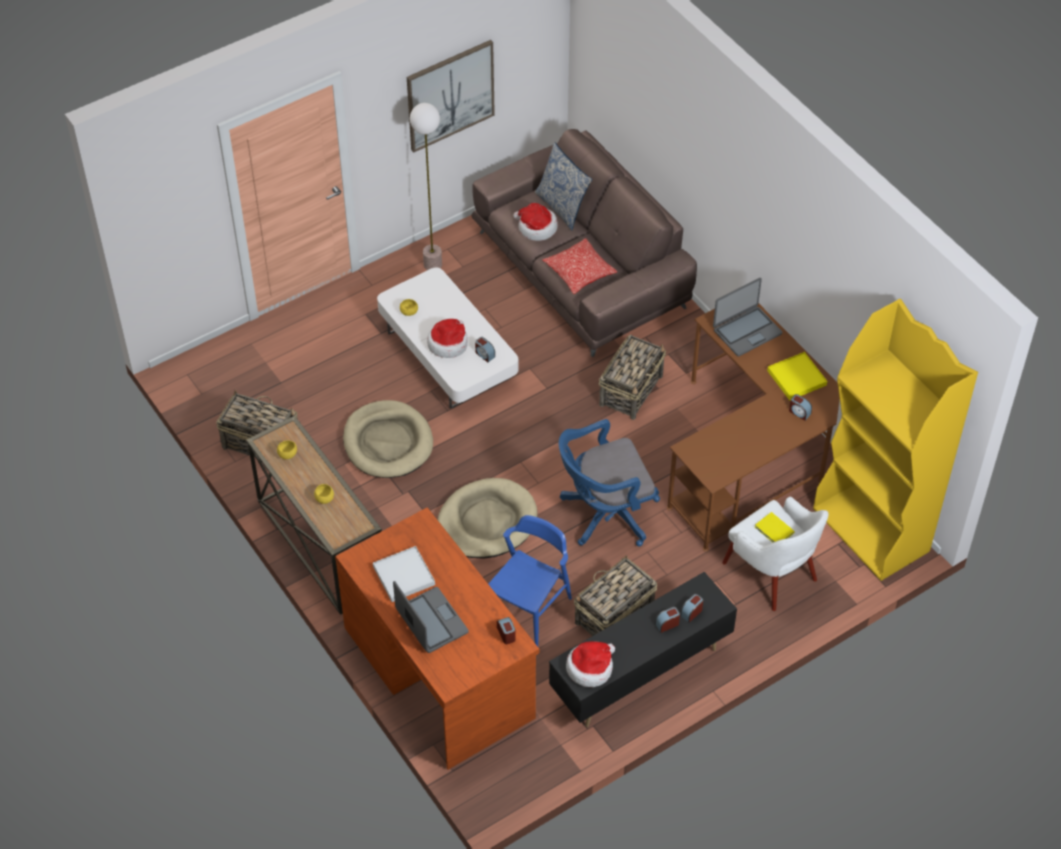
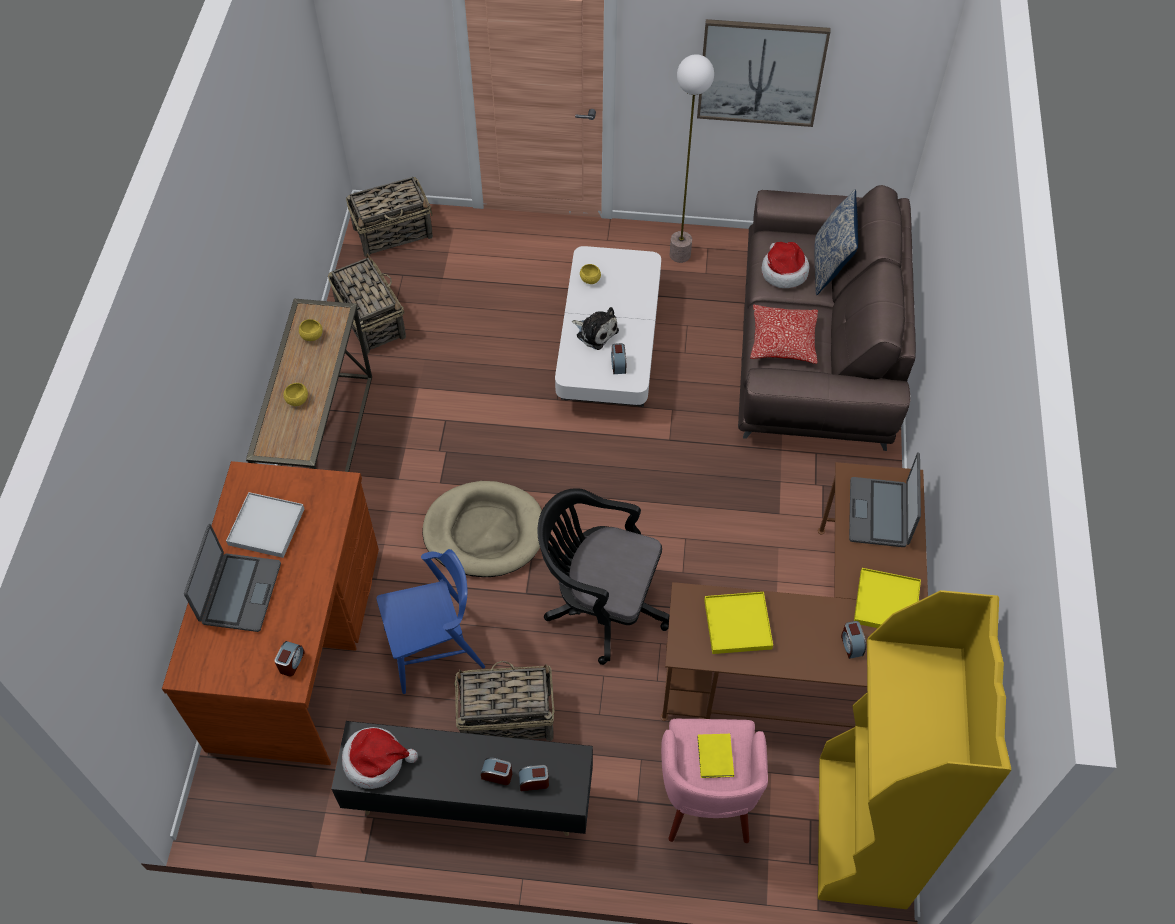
camera: 40 degrees right, 5 degrees up
(388, 442) = (475, 393): beige dog bed -> none
(448, 343) = (595, 332): hat -> plush toy
(604, 513) = (600, 604): blue office chair -> black office chair
(631, 390) = (750, 497): basket -> basket (394, 232)
(728, 444) = (737, 624): none -> yellow tray
(746, 331) = (879, 513): laptop -> laptop turned 90 degrees clockwise
(771, 573) = (707, 797): white armchair -> pink armchair

